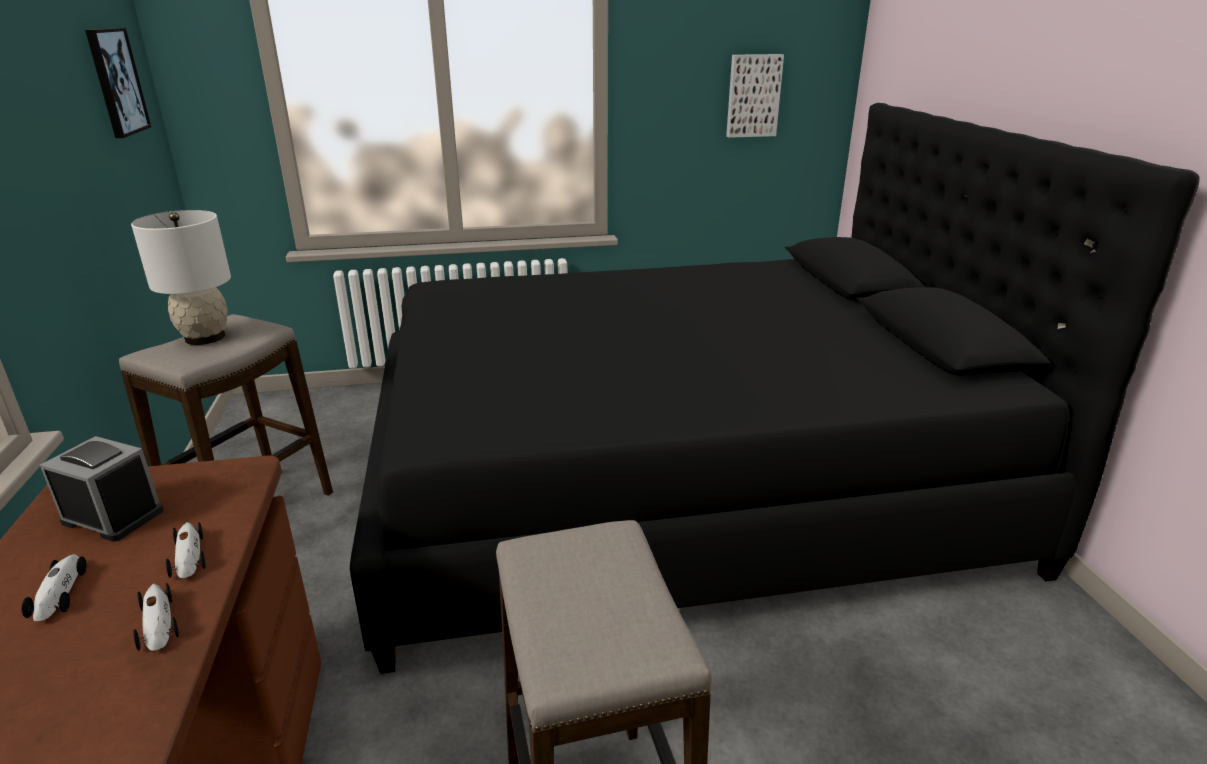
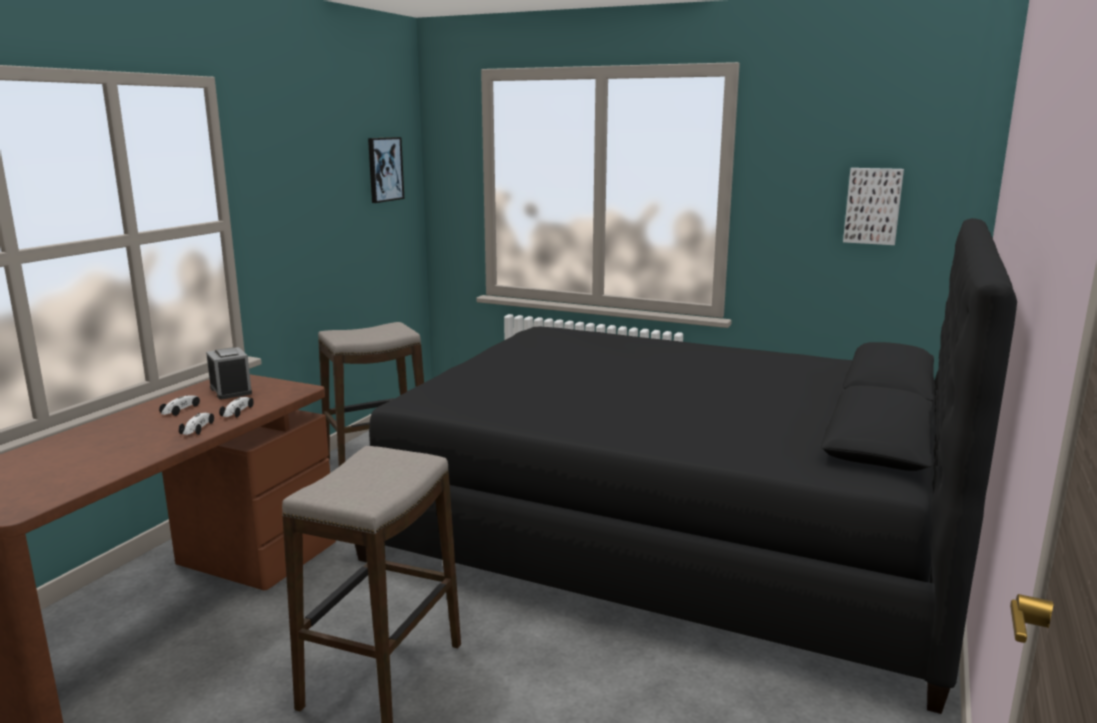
camera: 35 degrees right, 10 degrees down
(205, 337) = (369, 330): white table lamp -> none

